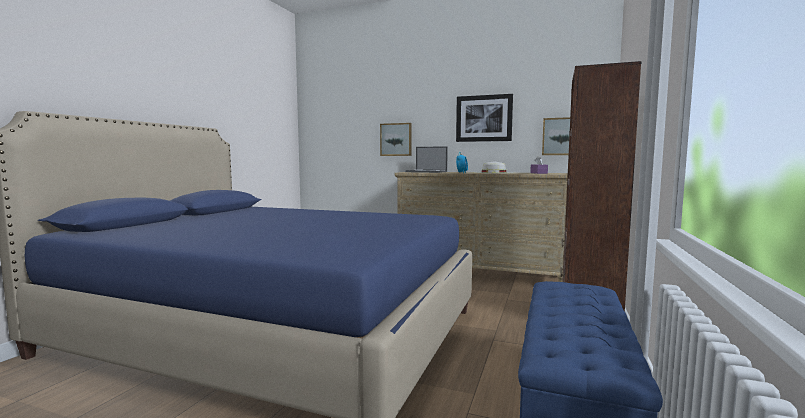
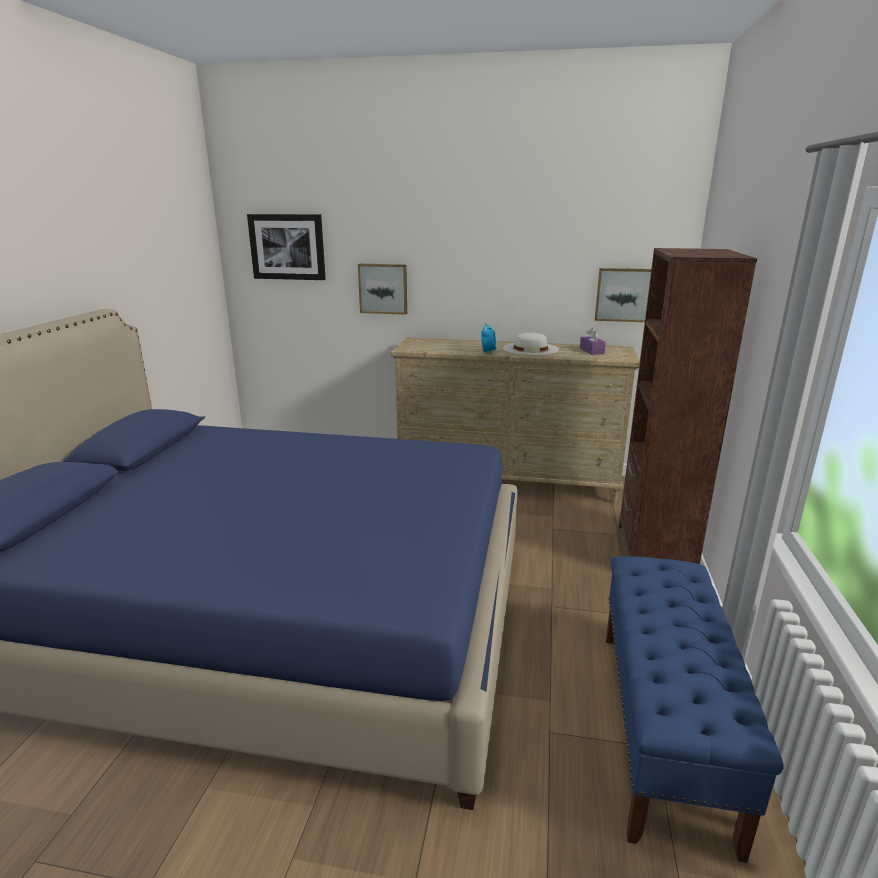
camera: 10 degrees left, 15 degrees up
(427, 172) = (434, 344): laptop -> none
(484, 118) = (515, 263): picture -> picture (287, 247)

